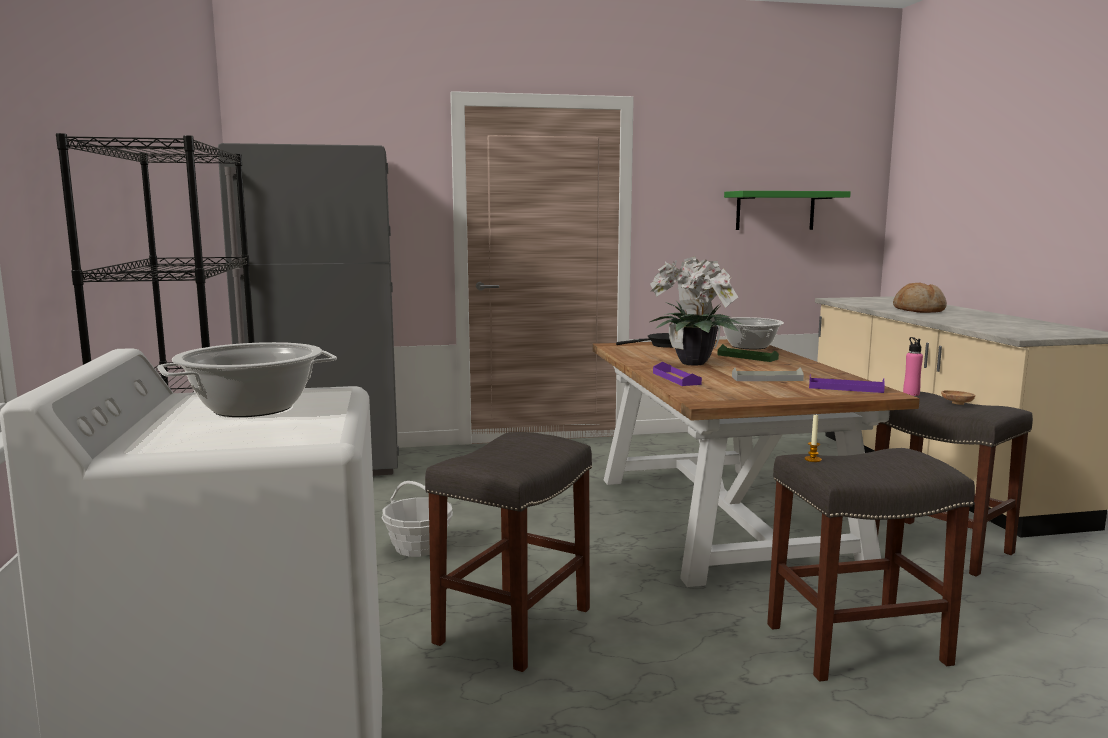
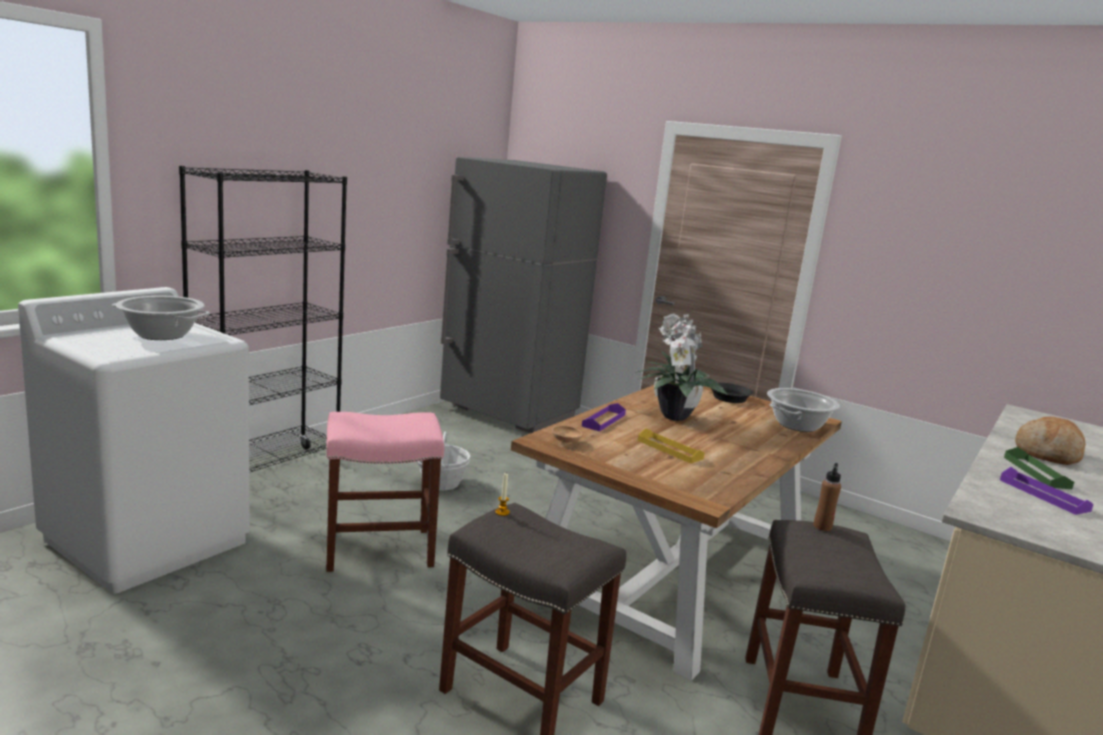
camera: 45 degrees right, 5 degrees up
(514, 624) = (381, 549): grey stool -> pink stool
(747, 357) = (746, 431): green tray -> green tray (1036, 472)
(767, 379) = (669, 449): grey tray -> yellow tray
(775, 210) = (1001, 286): green shelf -> none
(845, 388) = (694, 482): purple tray -> purple tray (1043, 495)
(911, 394) = (822, 526): pink bottle -> brown bottle
(957, 403) = (838, 555): brown bowl -> brown bowl (566, 441)

